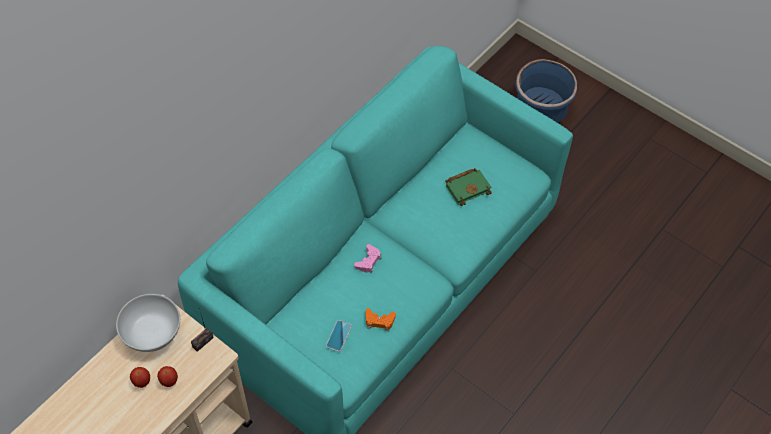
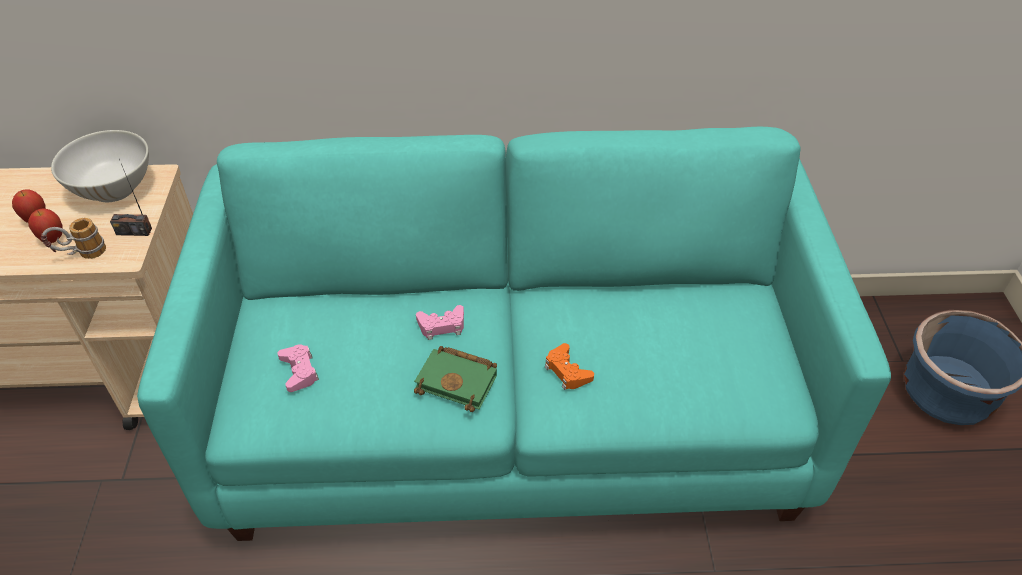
camera: 50 degrees right, 10 degrees down
(197, 374) = (81, 255): none -> mug
(339, 336) = (299, 371): phone -> pink game controller
(379, 321) = (360, 396): orange game controller -> orange game controller (567, 371)
(468, 187) = (671, 348): green book -> green book (459, 381)

